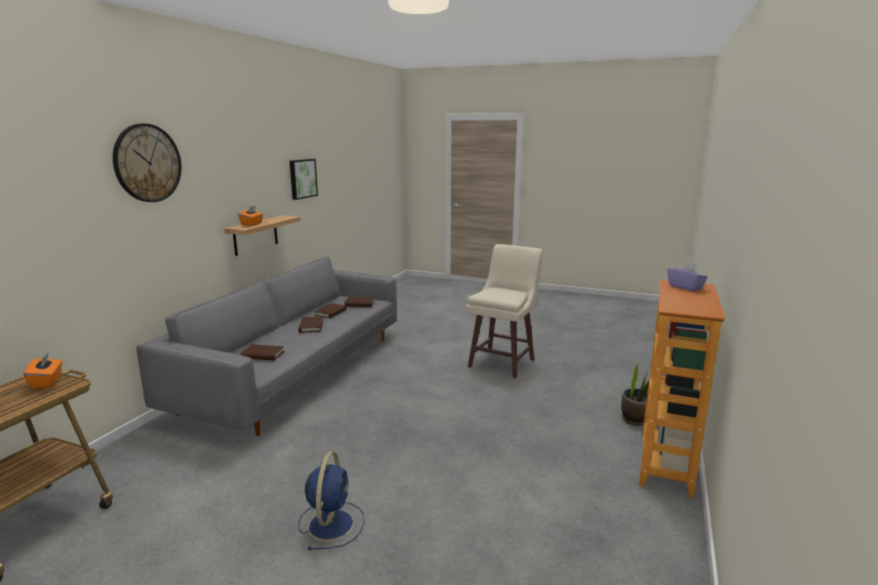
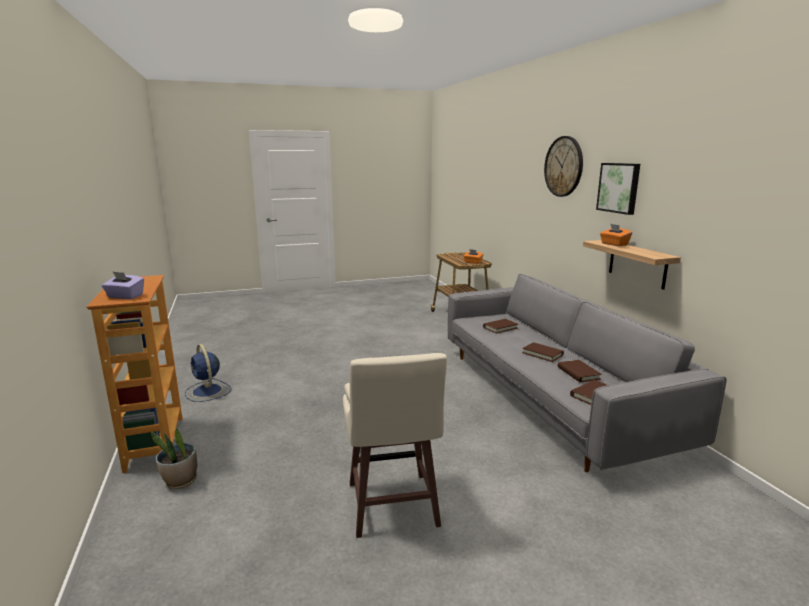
camera: 140 degrees right, 0 degrees up
(302, 178) = (742, 217): picture -> picture (619, 188)
(331, 523) = (352, 349): blue fan -> blue fan (207, 391)

